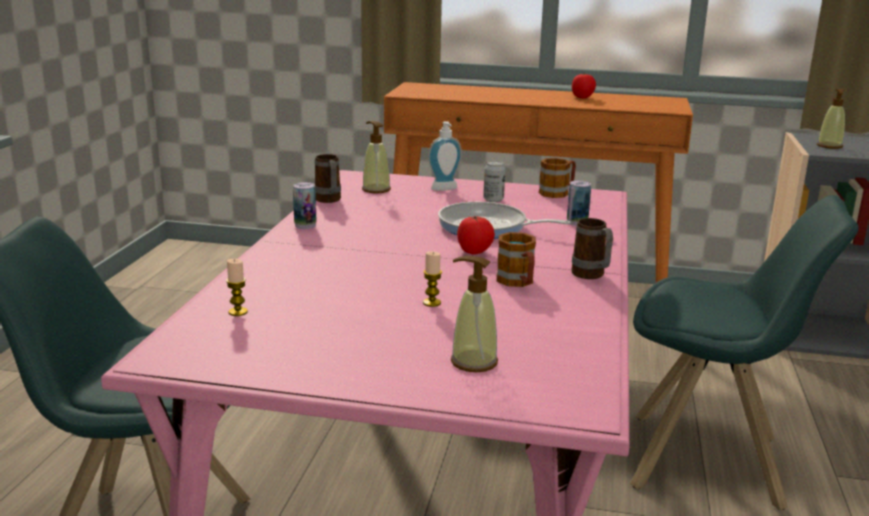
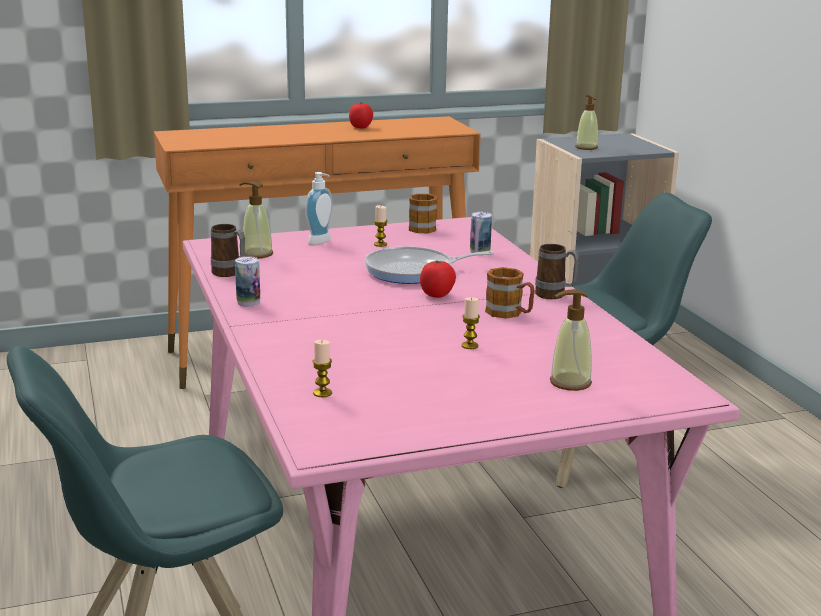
camera: 30 degrees left, 0 degrees up
(493, 200) = (380, 244): can -> candle

